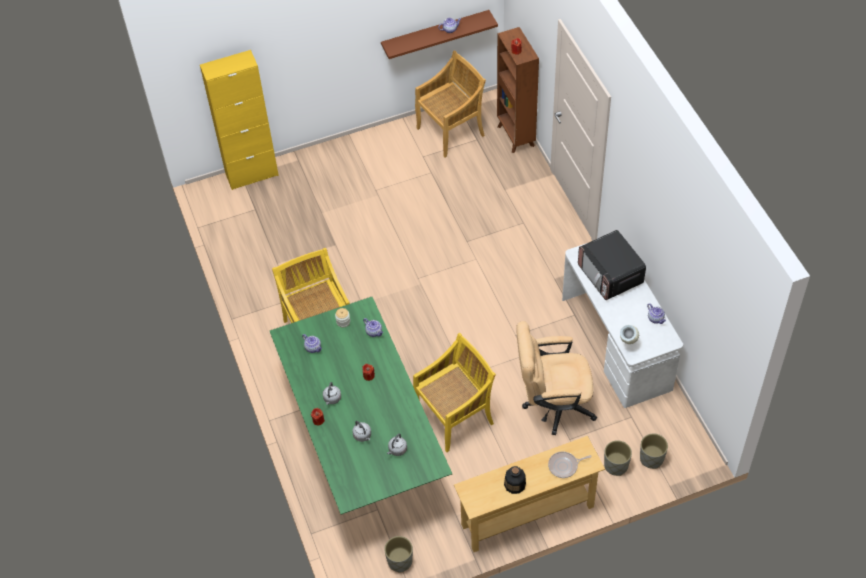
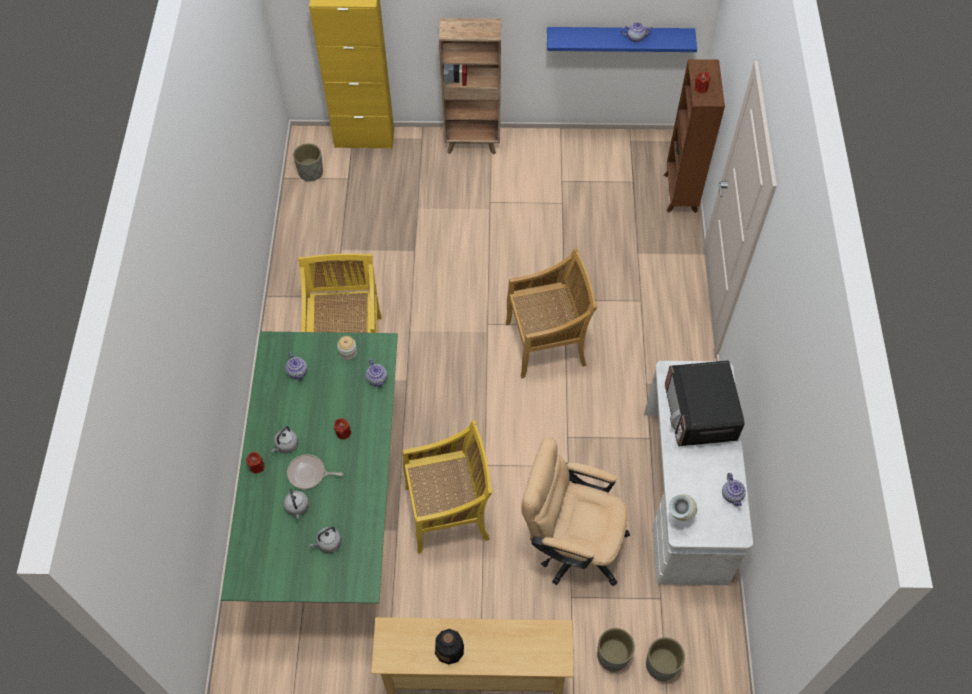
camera: 20 degrees right, 5 degrees up
(340, 150) = (473, 143): none -> brown bookcase
(399, 561) = (297, 670): grey planter -> grey planter (310, 172)
(435, 34) = (619, 38): brown shelf -> blue shelf
(451, 131) = (608, 162): beige chair -> beige chair (547, 343)
(564, 466) = (523, 651): frying pan -> frying pan (309, 474)

